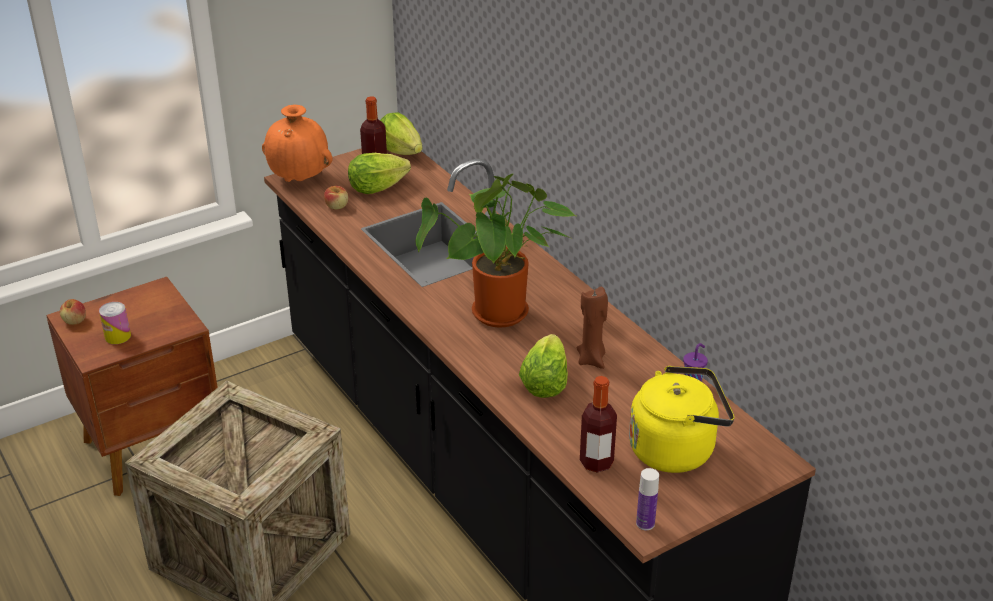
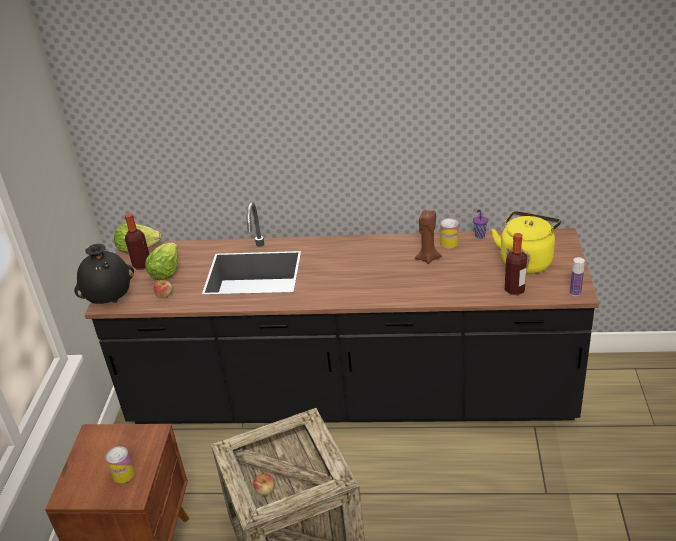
camera: 50 degrees left, 0 degrees up
(75, 321) = (74, 493): apple -> apple (265, 490)
(300, 179) = (111, 300): orange vase -> black vase
(499, 317) = (356, 275): potted plant -> none
(544, 383) = (432, 281): lettuce -> none
(646, 364) = (449, 243): none -> can

